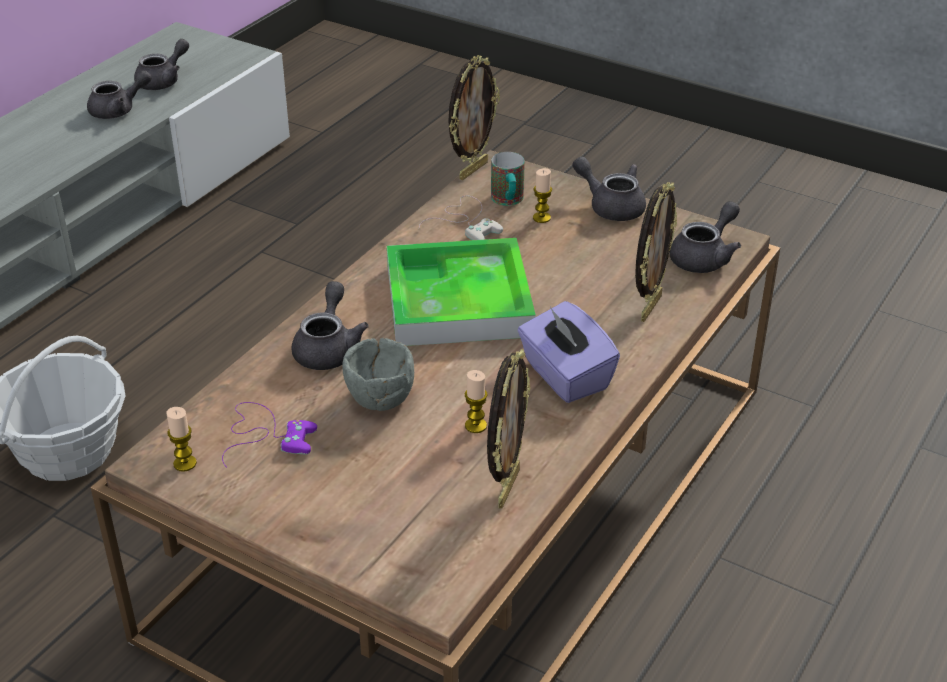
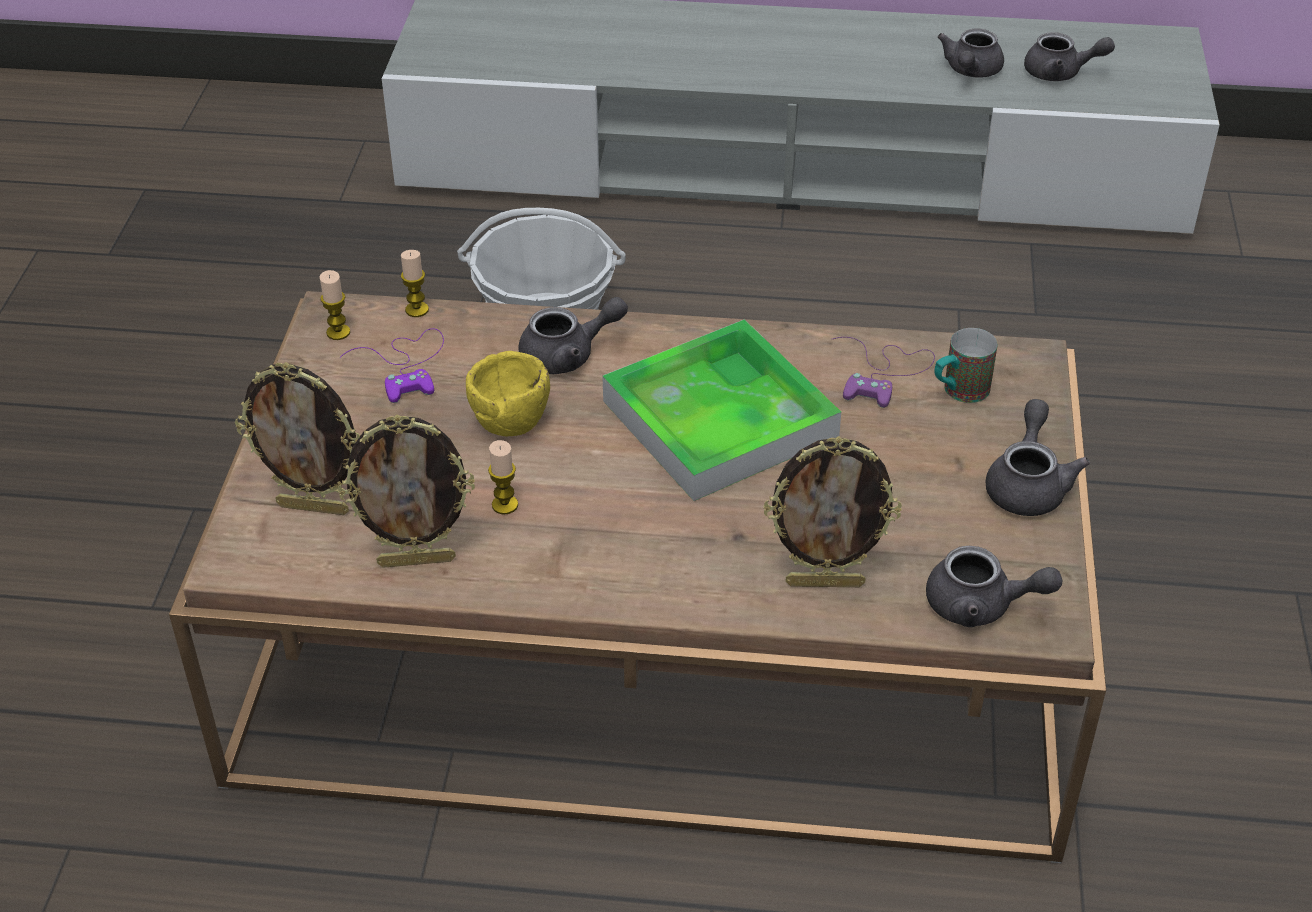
camera: 65 degrees right, 5 degrees up
(119, 110) = (970, 71): grey teapot -> grey teapot turned 75 degrees clockwise
(379, 397) = (510, 419): grey bowl -> yellow bowl
(466, 221) = (884, 373): white game controller -> purple game controller
(472, 170) = (1002, 340): picture frame -> picture frame (314, 507)
(541, 218) = (946, 431): candle -> candle (417, 310)
(565, 376) = (636, 548): purple tissue box -> none

